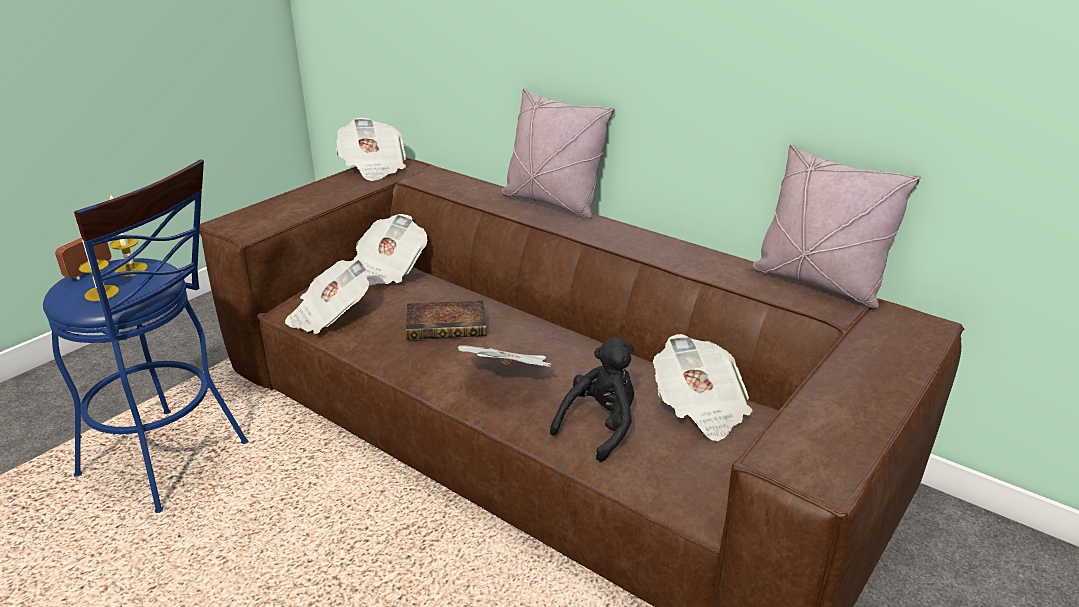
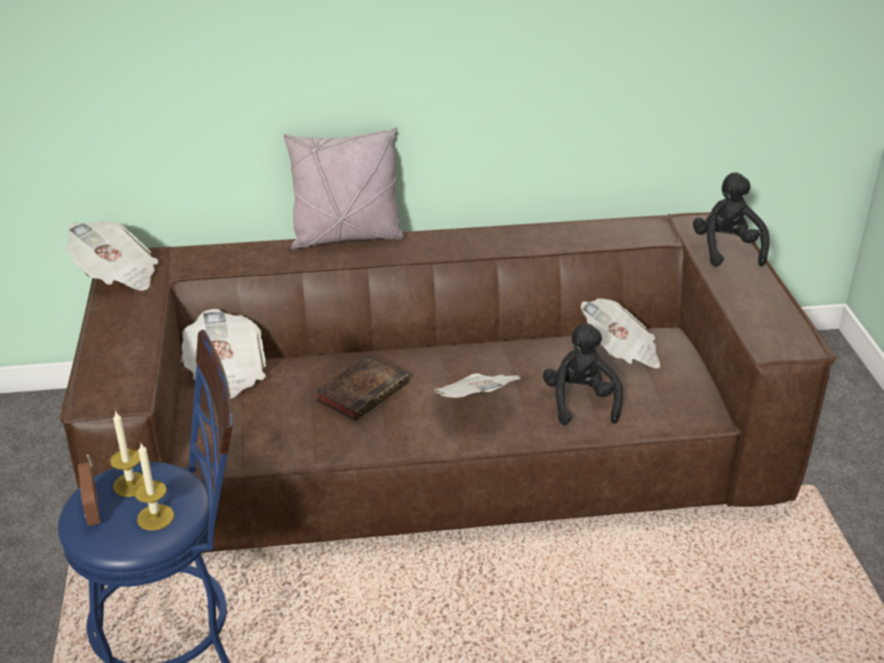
camera: 45 degrees left, 5 degrees up
(330, 316) = (246, 441): newspaper -> none
(818, 283) = (623, 219): purple pillow -> none
(891, 352) = (726, 249): none -> black plush toy

